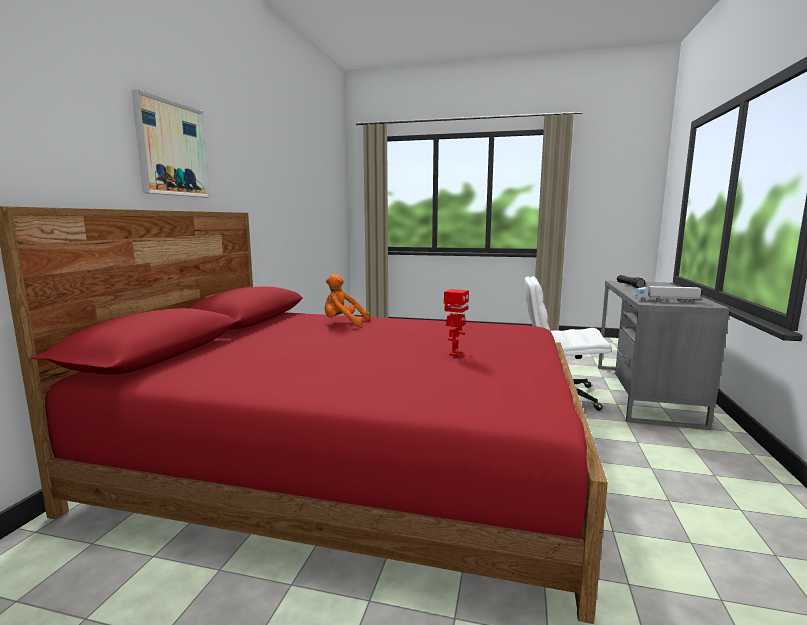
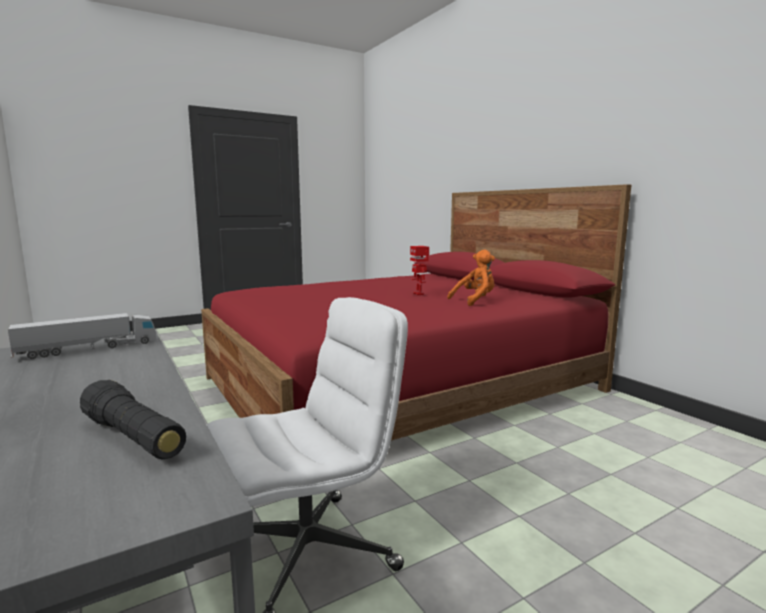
camera: 135 degrees right, 0 degrees up
(172, 149) = (559, 136): picture -> none
(455, 354) = (320, 299): toy robot -> toy robot (418, 294)

